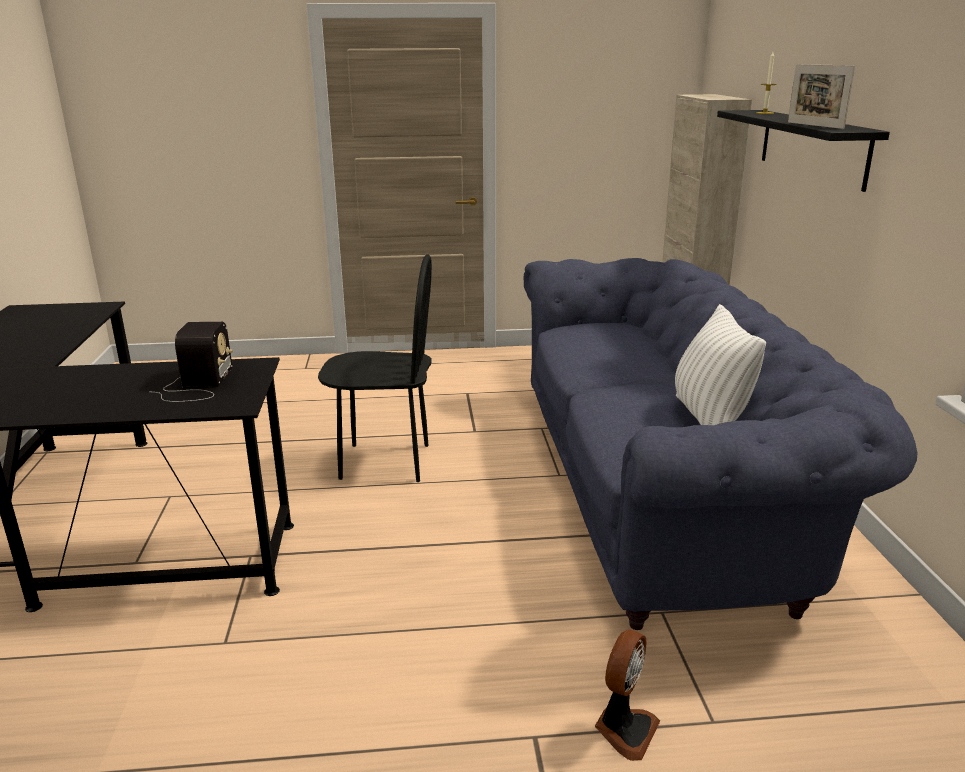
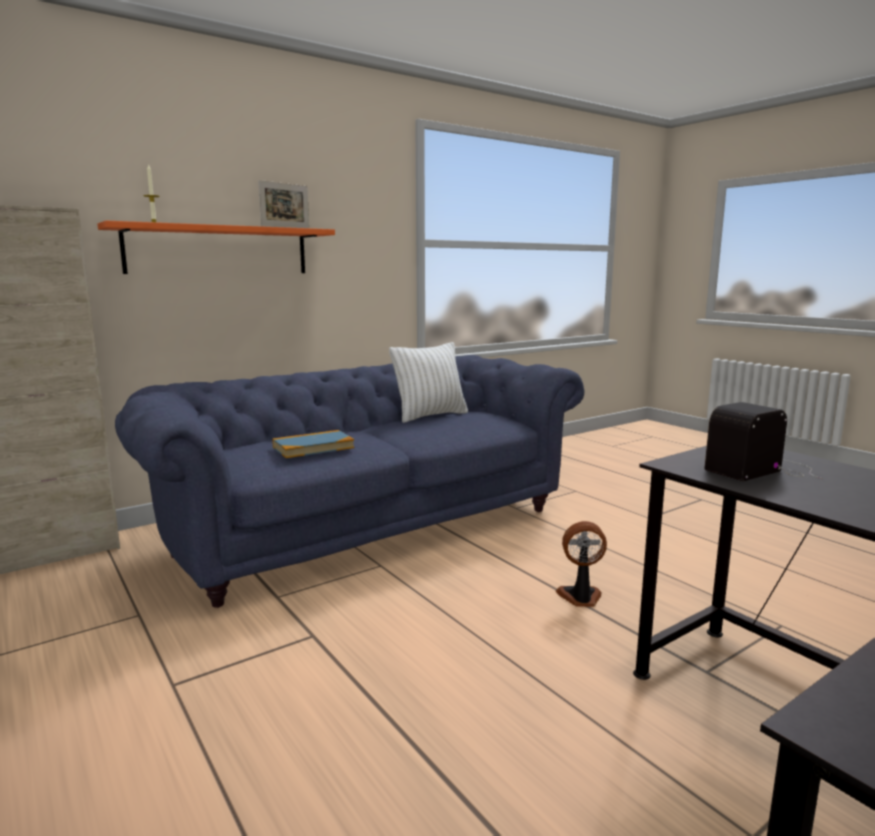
camera: 120 degrees left, 10 degrees down
(385, 462) = (447, 670): black chair -> none
(595, 345) = (313, 447): none -> book
(624, 729) = (610, 503): fan -> fan (580, 598)
(812, 146) = (219, 250): black shelf -> orange shelf

